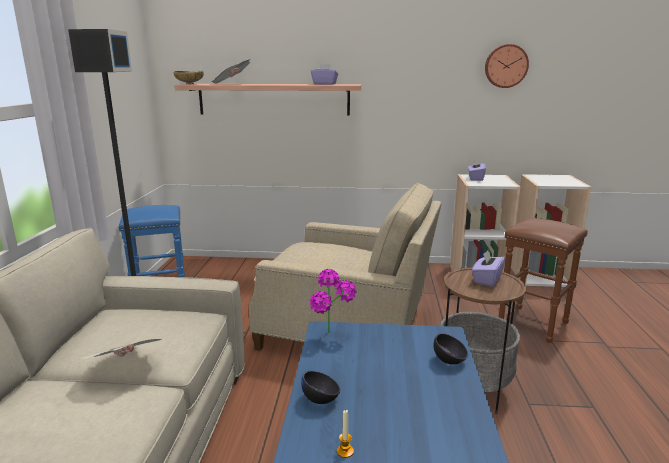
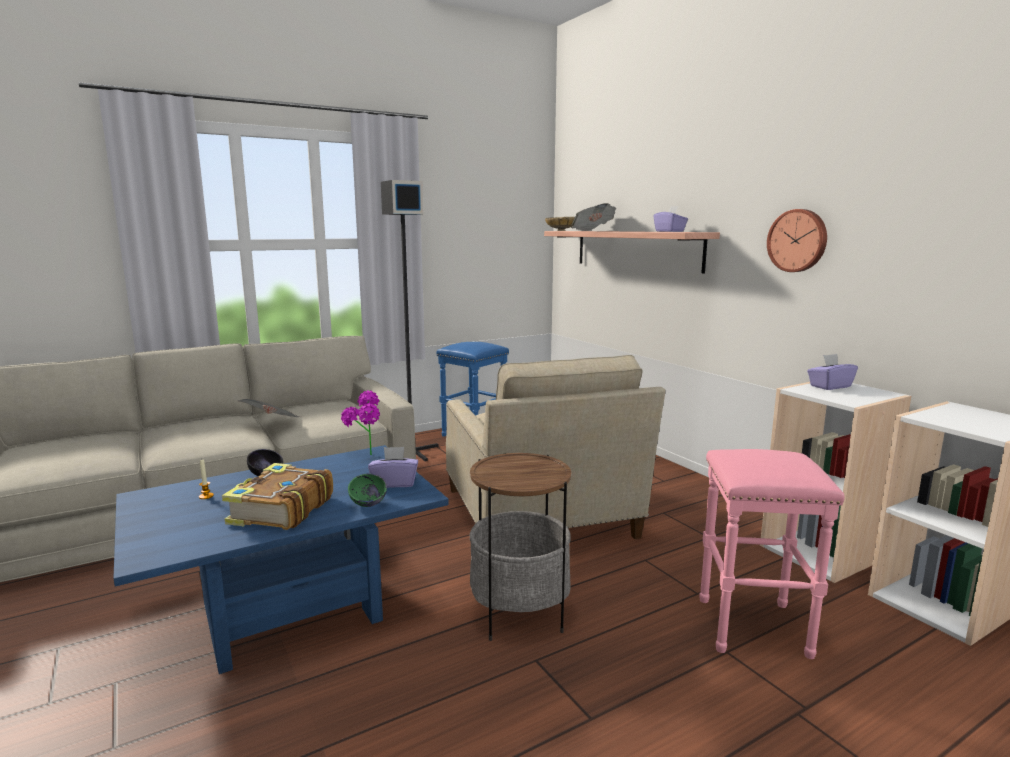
camera: 55 degrees right, 5 degrees down
(428, 408) = (280, 510): none -> book
(449, 361) = (368, 504): black bowl -> green bowl
(487, 280) = (532, 470): purple tissue box -> purple tissue box (394, 483)
(506, 66) = (927, 202): wall clock -> wall clock (798, 240)
(531, 323) = (750, 625): brown stool -> pink stool

